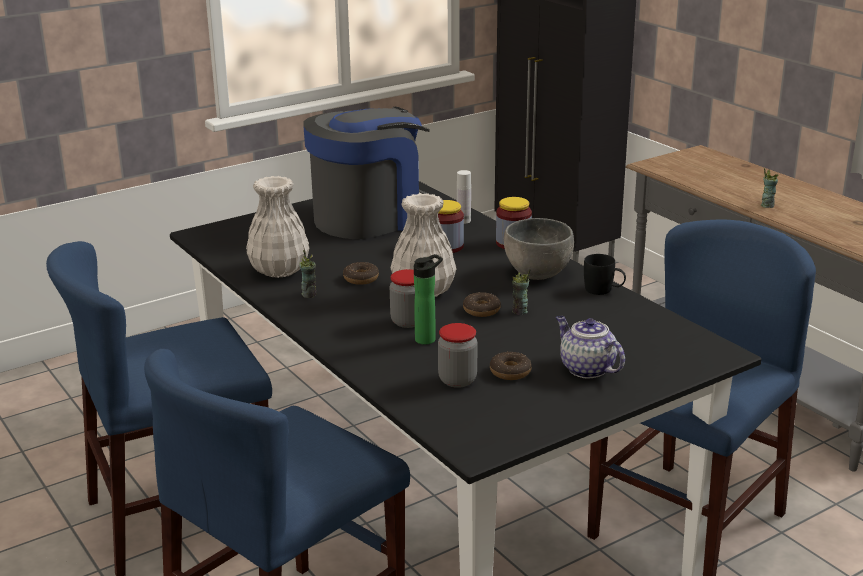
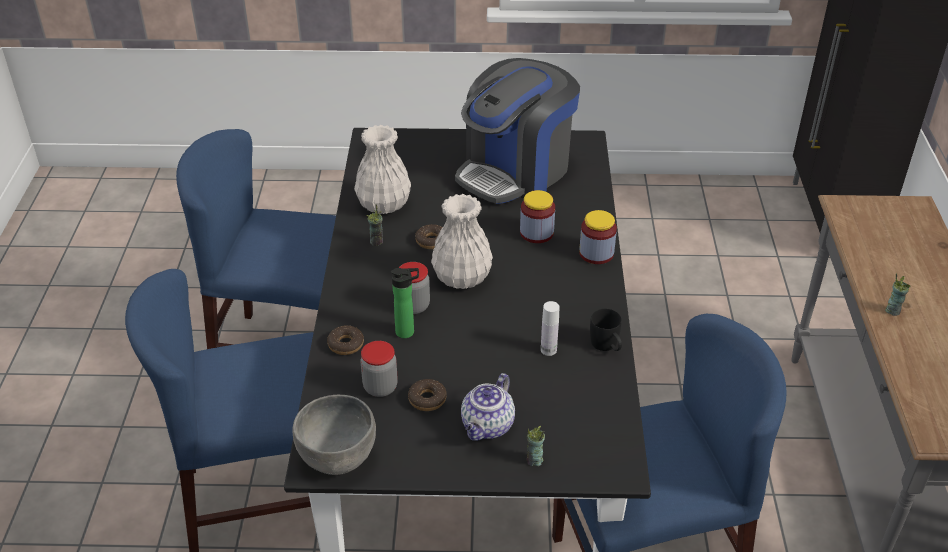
camera: 35 degrees right, 15 degrees up
(370, 217) = (515, 171): coffee machine -> coffee machine turned 135 degrees clockwise
(463, 221) = (586, 207): white bottle -> white bottle (548, 350)
(481, 310) = (482, 320): donut -> donut (346, 344)
(520, 311) = (509, 337): cup -> cup (534, 460)
(537, 274) = (574, 299): grey bowl -> grey bowl (337, 459)
(586, 368) = (487, 427): teapot -> teapot turned 150 degrees counterclockwise

